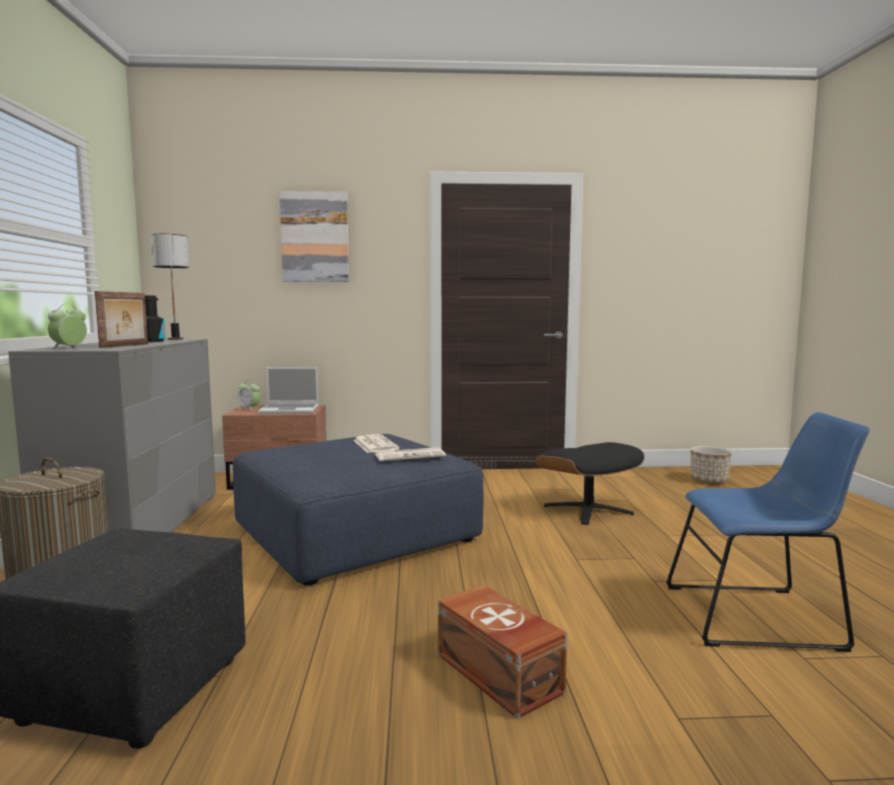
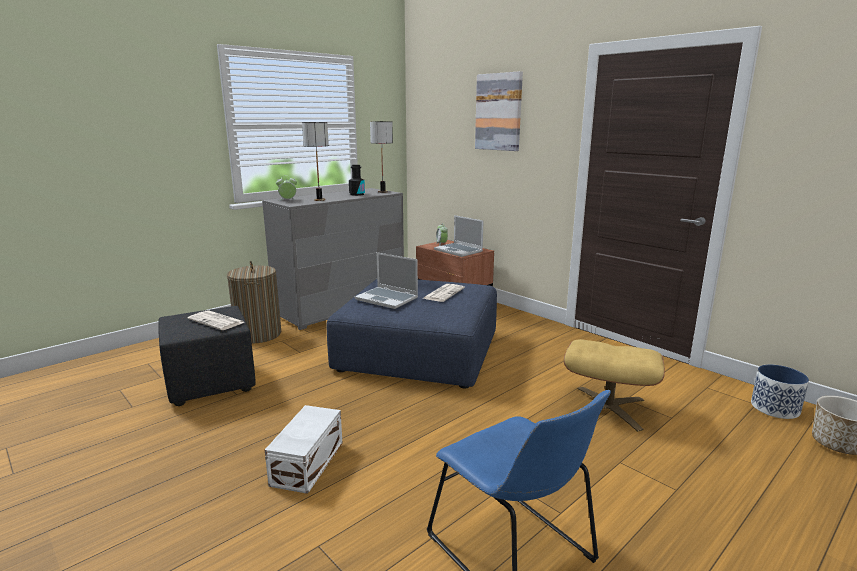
camera: 50 degrees right, 10 degrees up
(126, 345) = (319, 200): picture frame -> table lamp
(332, 462) = (387, 299): none -> laptop
(410, 455) = (437, 309): newspaper -> newspaper (217, 321)
(498, 674) = (306, 464): brown storage box -> white storage box
(588, 510) = (607, 408): black ottoman -> beige ottoman
(651, 475) = (774, 408): none -> planter

